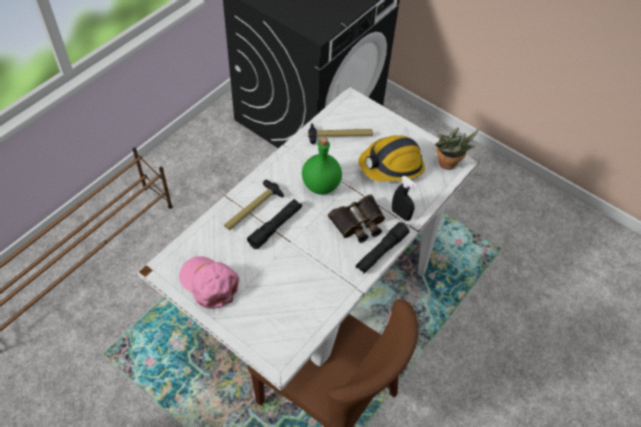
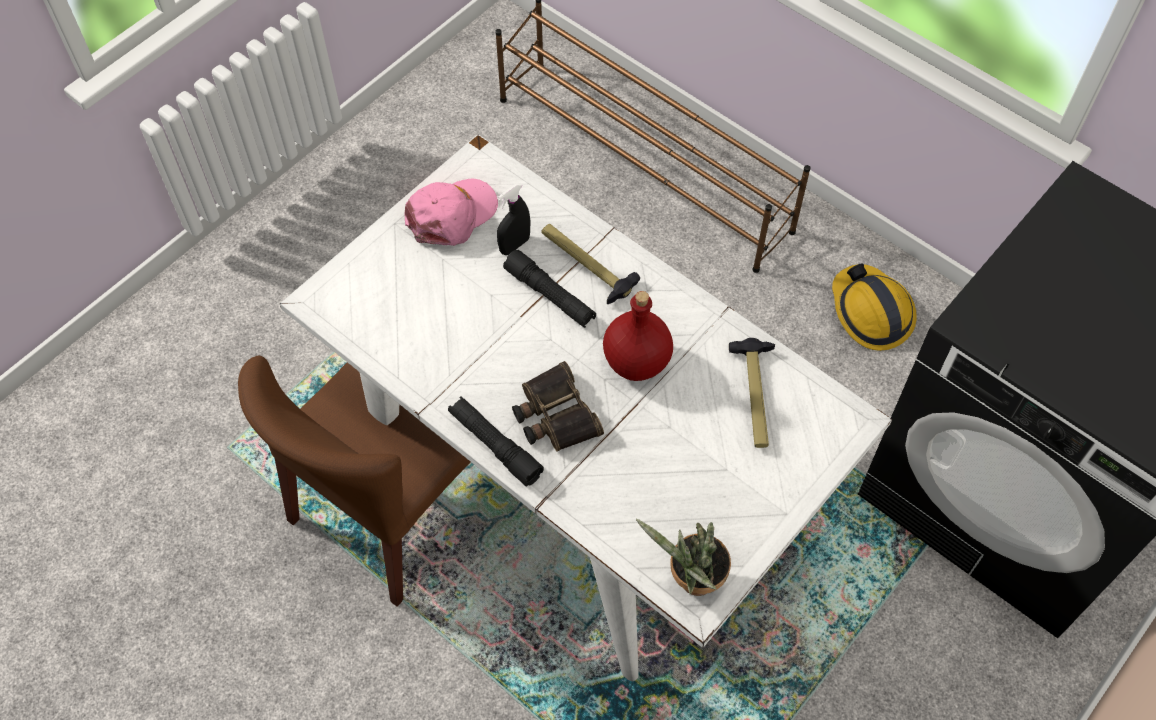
camera: 95 degrees right, 5 degrees up
(321, 185) = (638, 361): green bottle -> red bottle
(392, 166) = (685, 478): hard hat -> hard hat (870, 313)
(400, 214) = (572, 483): black spray bottle -> black spray bottle (514, 245)

